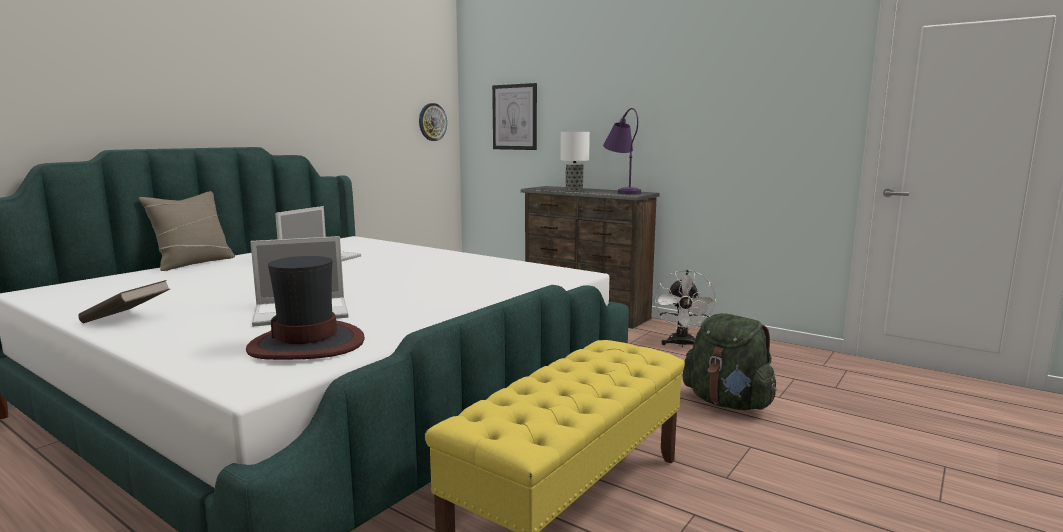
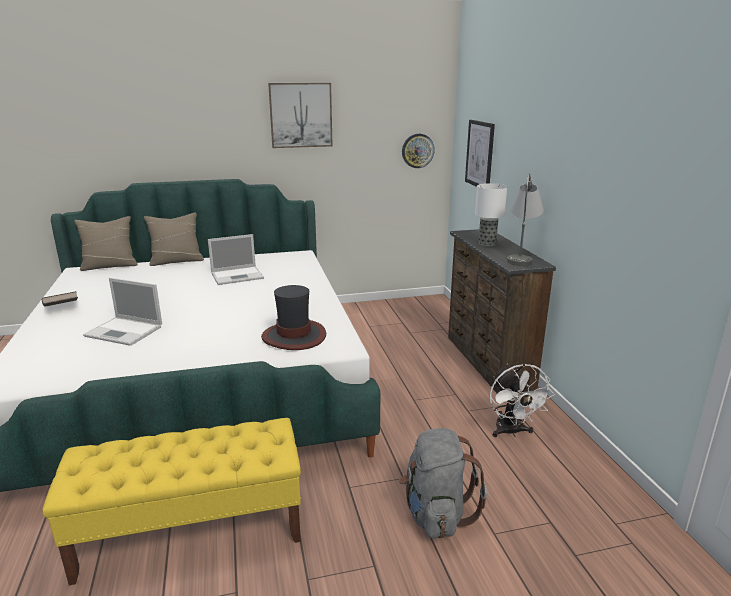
camera: 40 degrees right, 10 degrees up
(86, 280) = (110, 266): none -> beige pillow
(307, 344) = (71, 363): hat -> hat (294, 336)
(321, 71) = (301, 115): none -> picture
(622, 191) = (521, 257): purple table lamp -> grey table lamp
(681, 344) = (511, 432): white fan -> white fan turned 60 degrees counterclockwise
(728, 403) = (436, 514): green backpack -> grey backpack

